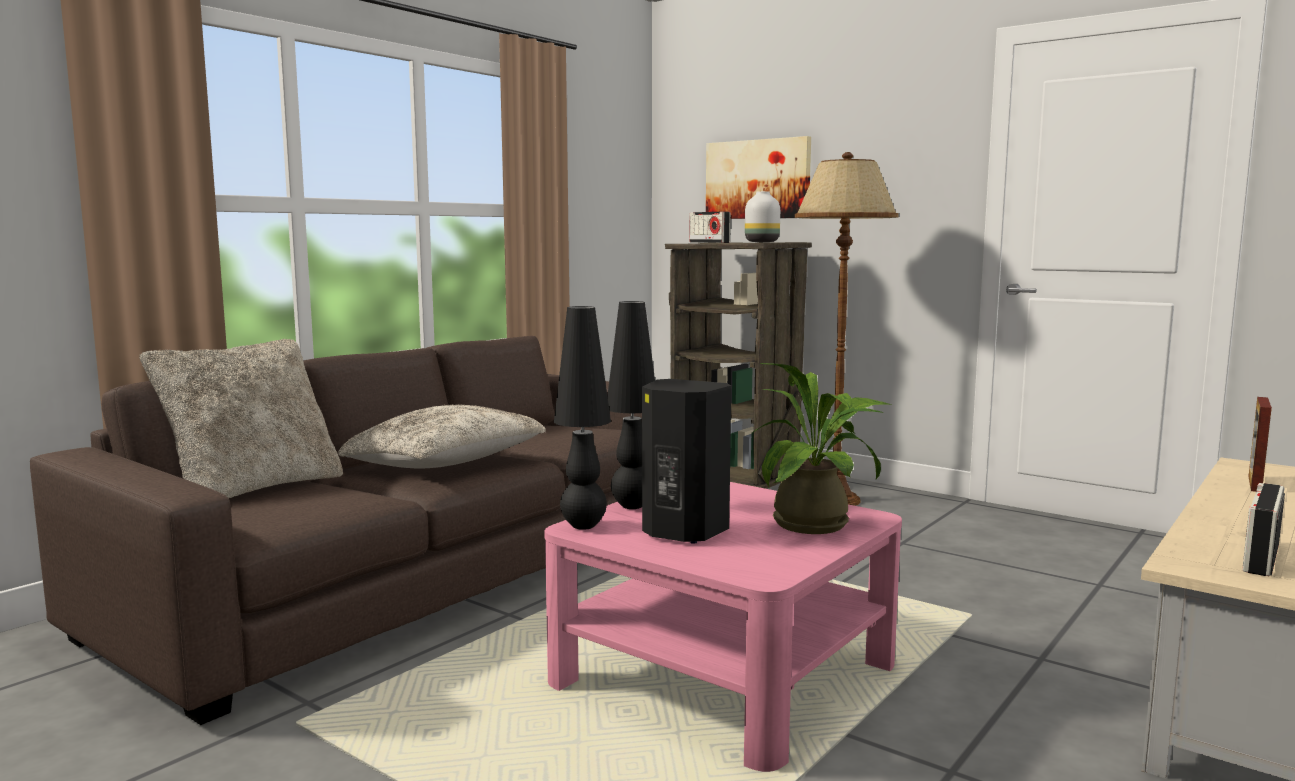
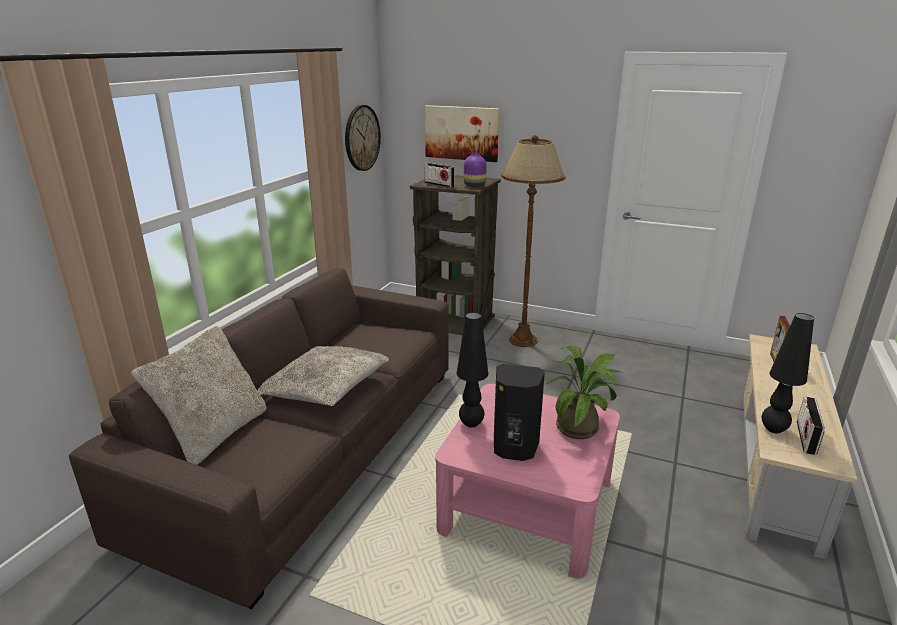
camera: 15 degrees left, 15 degrees up
(583, 526) = (456, 451): black table lamp -> black table lamp (773, 429)
(610, 186) = (362, 138): none -> wall clock
(761, 242) = (474, 185): white vase -> purple vase

